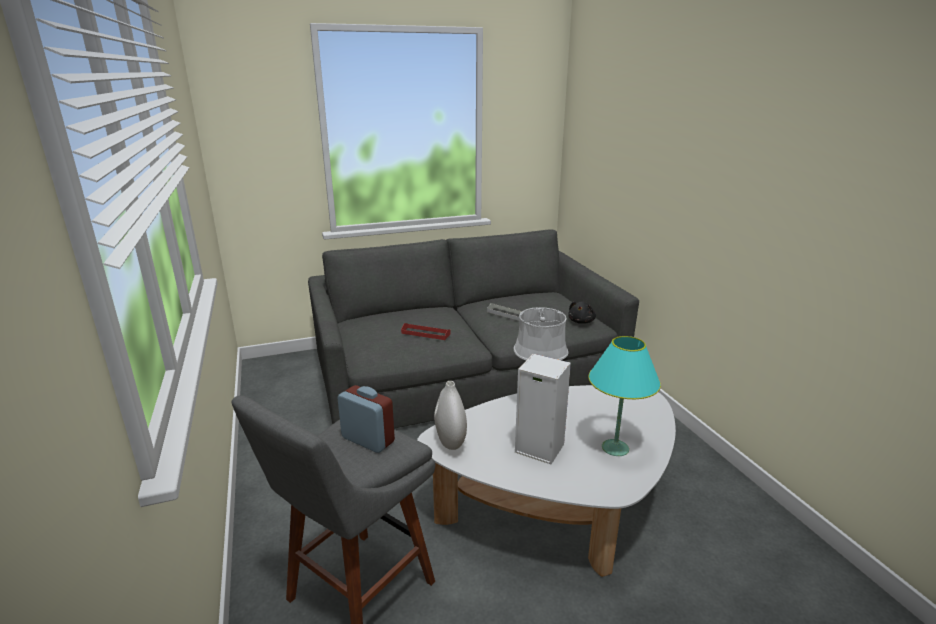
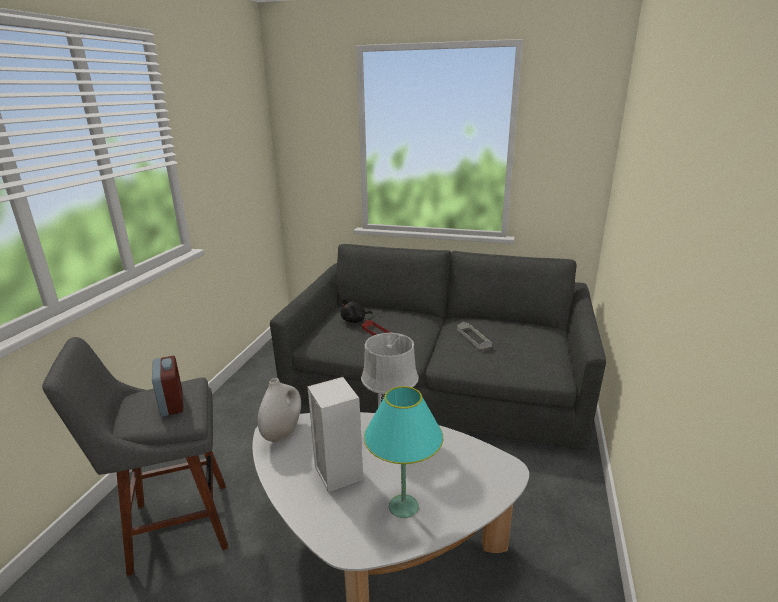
camera: 35 degrees right, 0 degrees up
(581, 321) = (541, 366): black plush toy -> black plush toy (355, 320)

